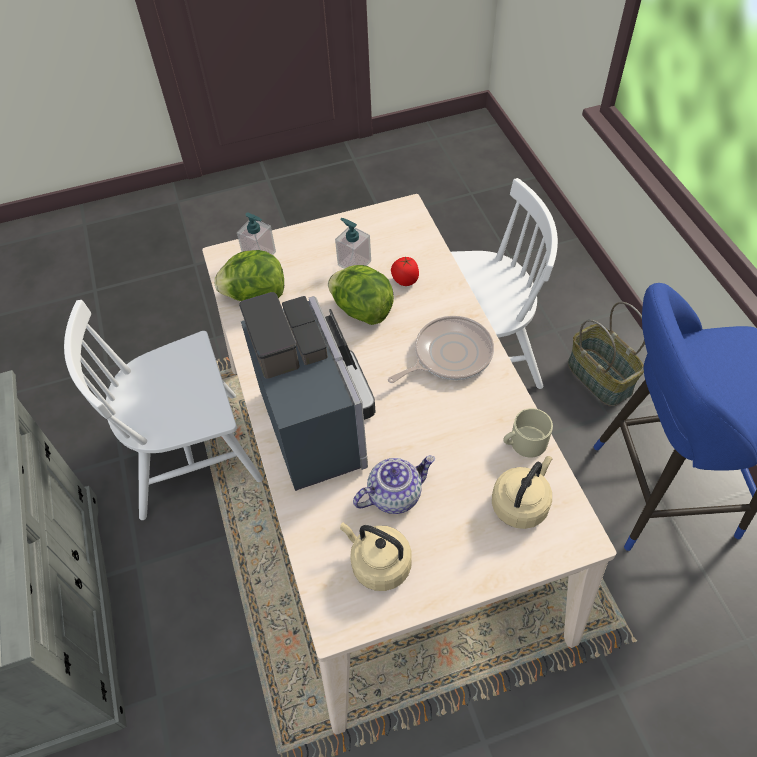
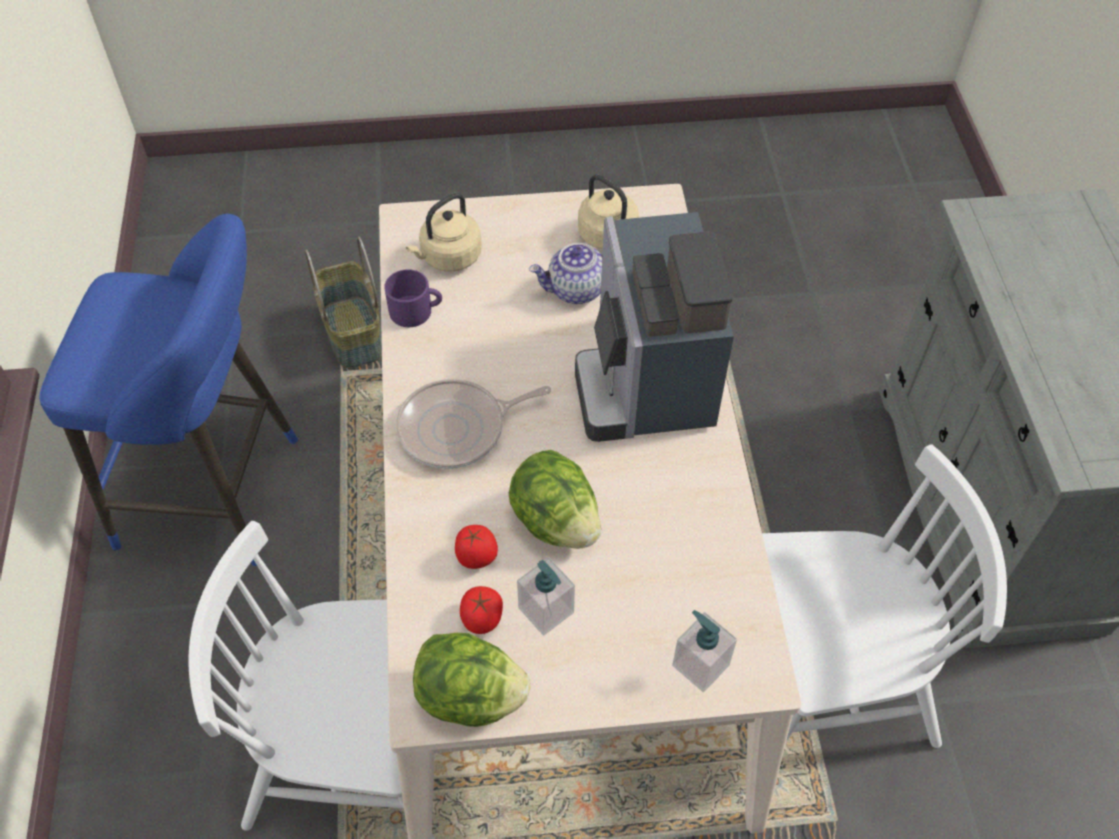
camera: 170 degrees left, 0 degrees up
(255, 295) = (713, 584): lettuce -> lettuce (470, 697)
(390, 252) = (482, 618): none -> tomato
(524, 443) = (416, 311): beige mug -> purple mug
(600, 377) = (183, 665): basket -> basket (351, 332)

